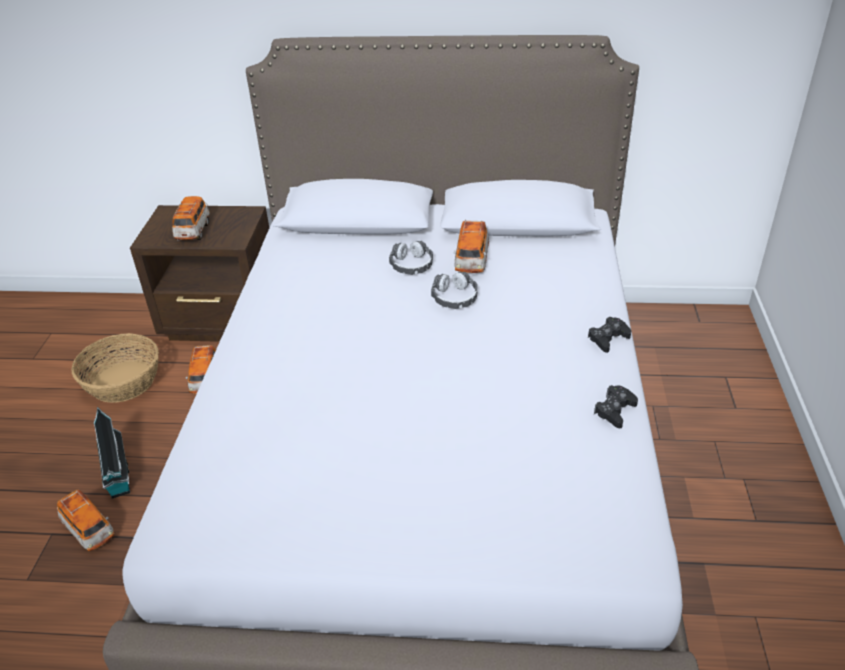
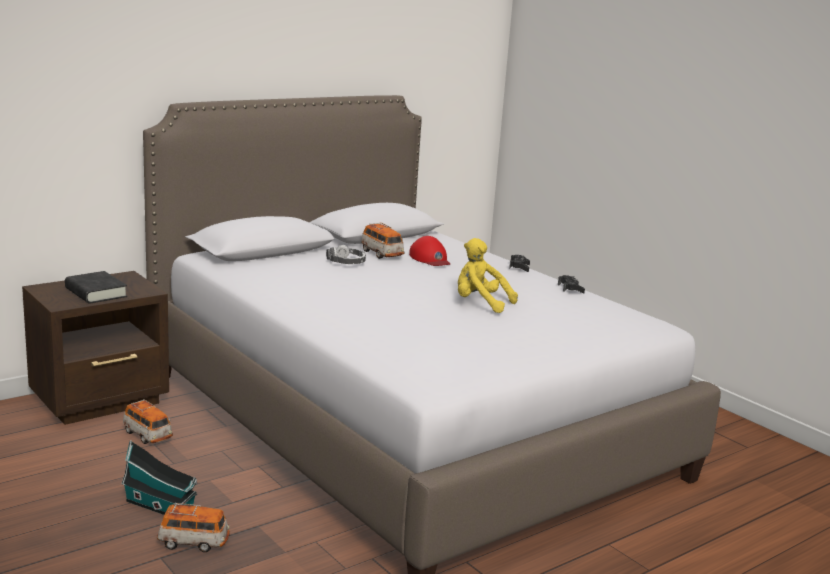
camera: 45 degrees left, 20 degrees down
(123, 381) = (63, 460): basket -> none
(193, 231) = (96, 293): toy car -> black book
(450, 396) = (480, 303): none -> yellow plush toy
(454, 297) = (403, 269): headphones -> none
(515, 286) = (430, 259): none -> red cap

